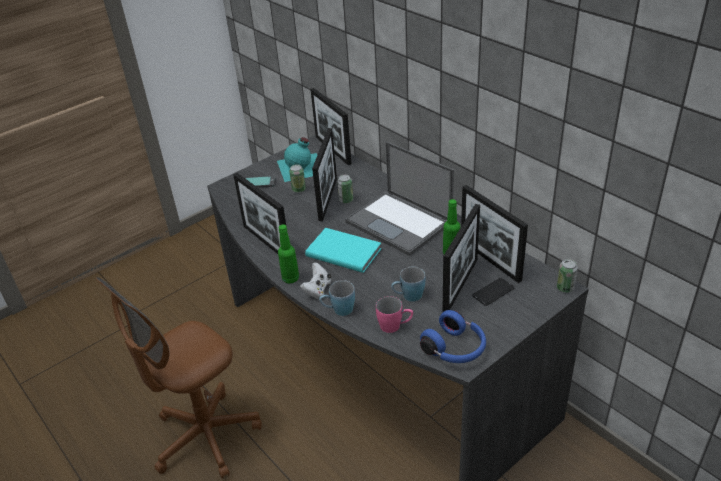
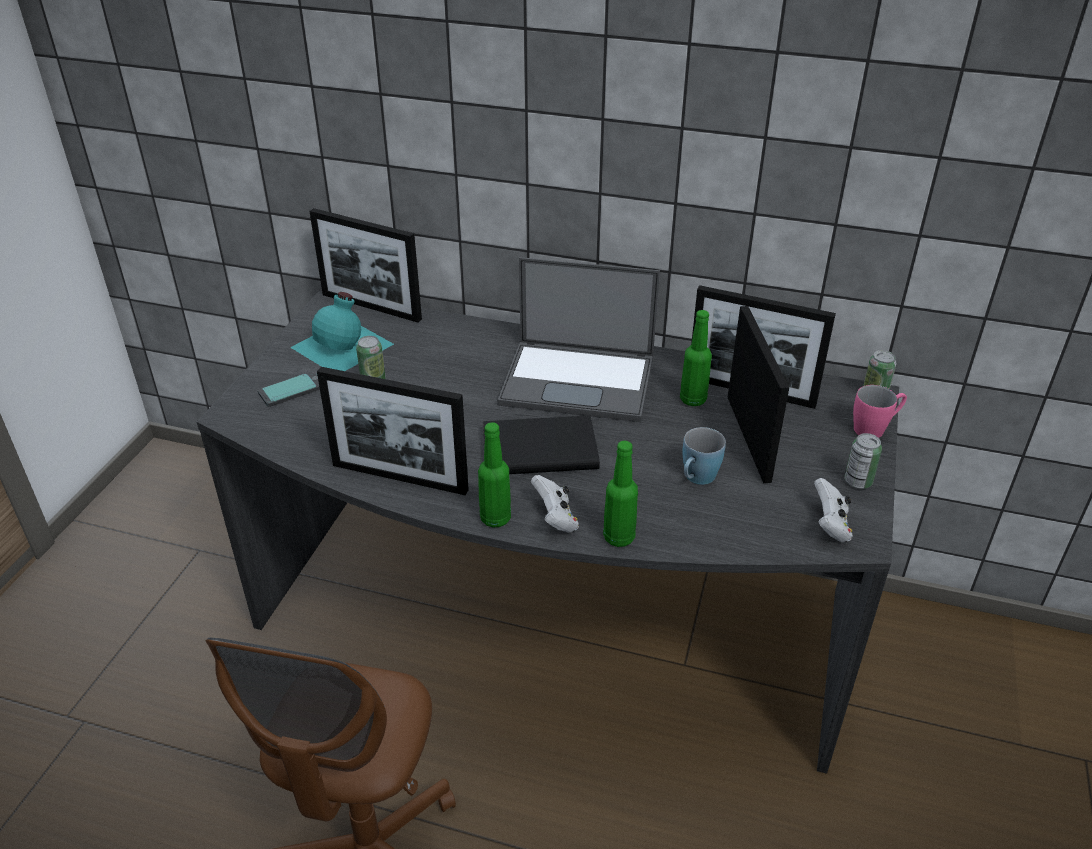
camera: 35 degrees left, 0 degrees up
(328, 199) = (435, 380): picture frame -> none
(338, 310) = (619, 537): blue mug -> green bottle
(343, 251) = (538, 448): turquoise book -> black book
(346, 200) = (466, 373): can -> can (858, 481)
(395, 326) = (721, 527): pink mug -> pink mug (875, 428)
(455, 349) = (830, 525): blue headphones -> white game controller
(493, 292) = (798, 431): phone -> none

